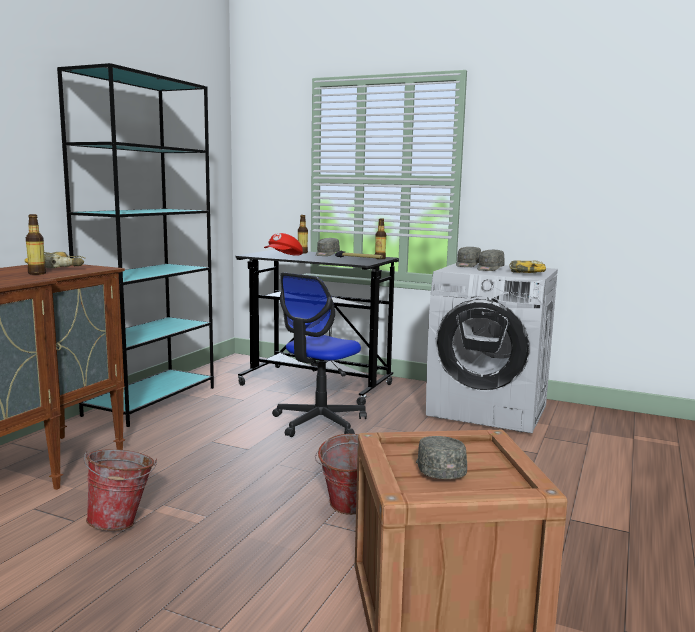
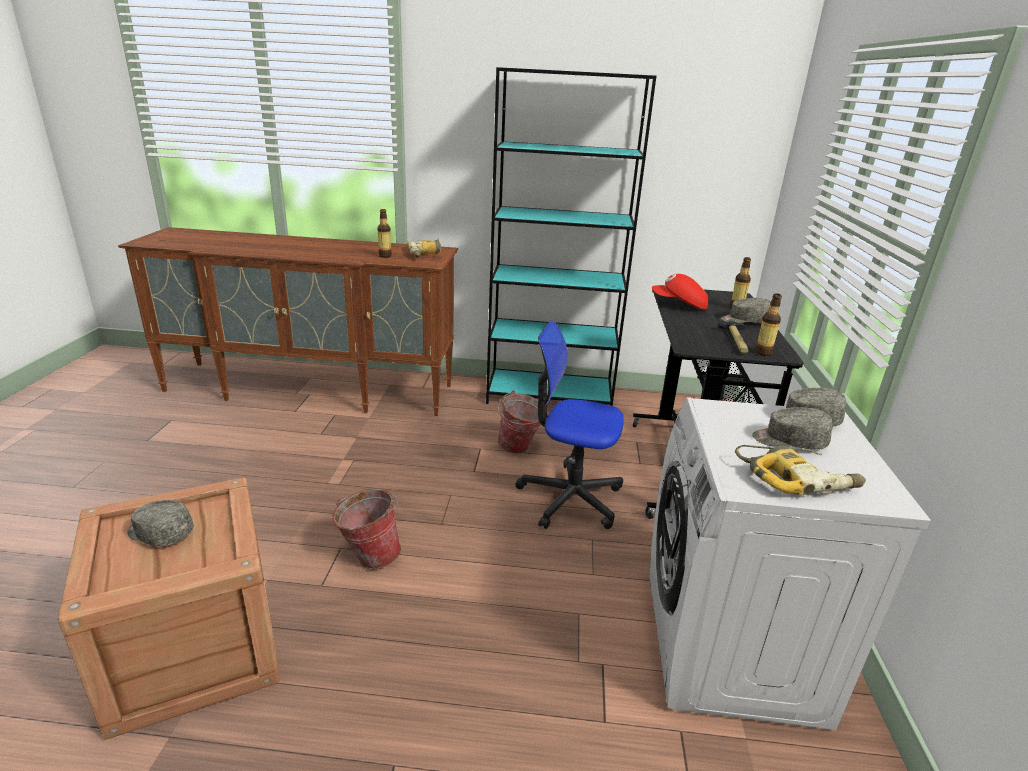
camera: 70 degrees right, 15 degrees up
(123, 522) = (322, 452): bucket -> bucket (519, 448)
(438, 470) = (159, 533): grey cap -> grey cap turned 135 degrees counterclockwise

